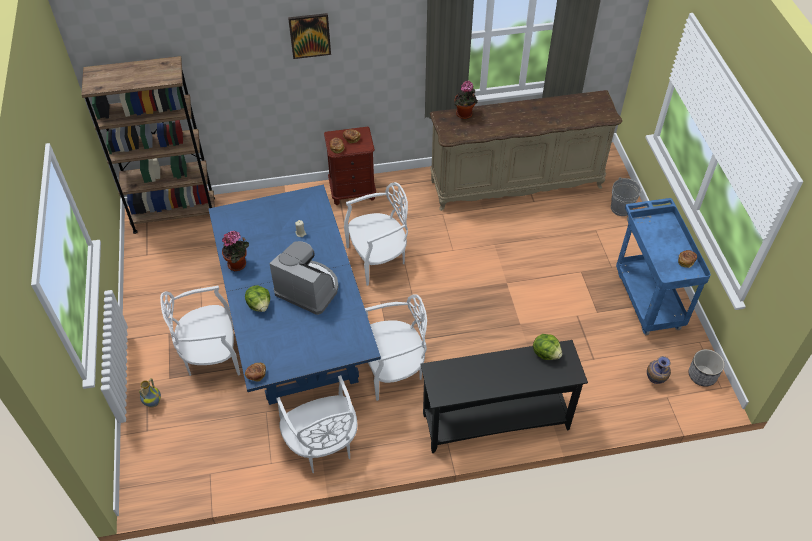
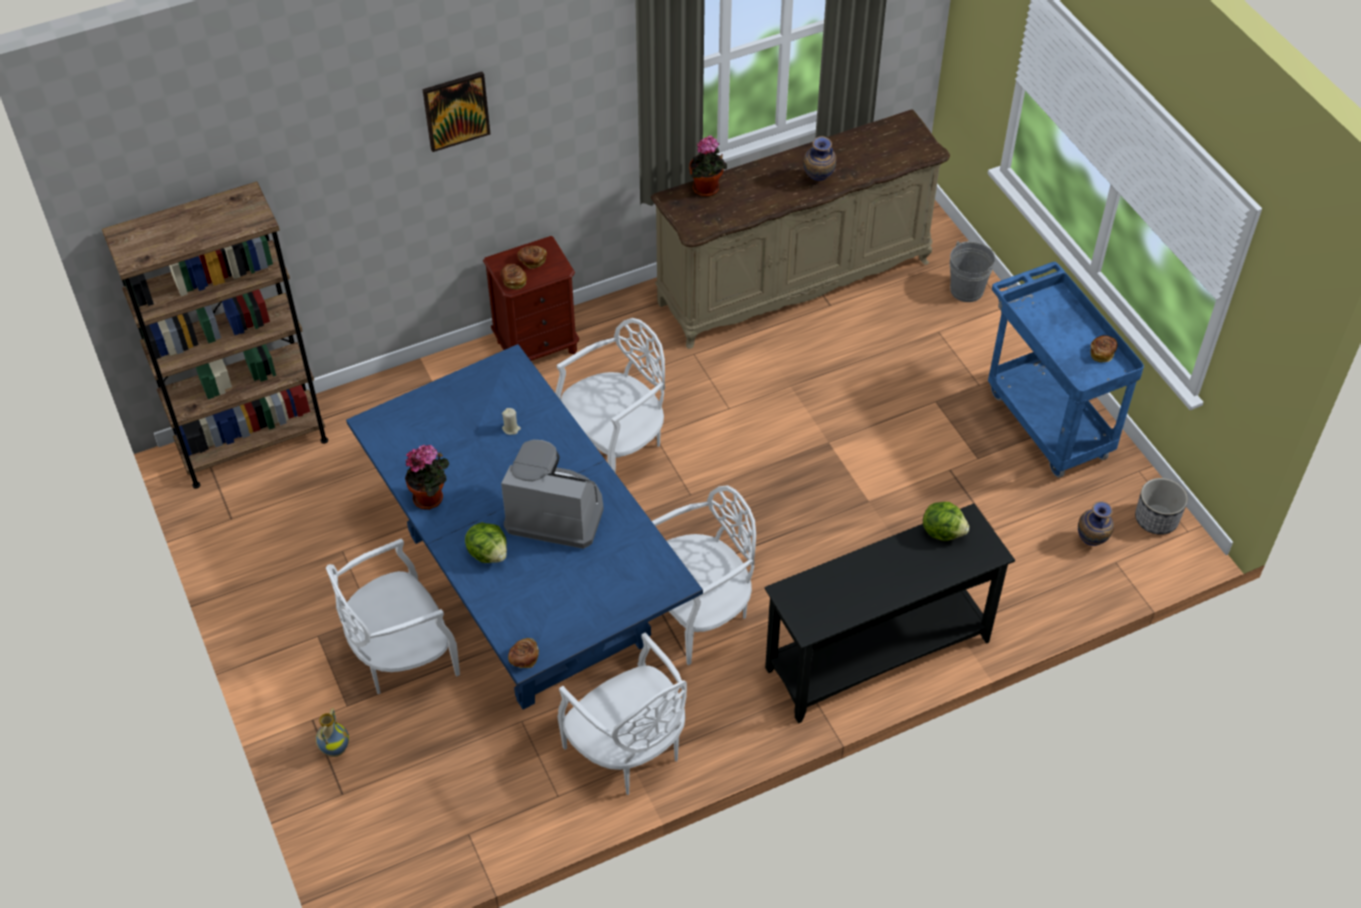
camera: 15 degrees left, 0 degrees up
(534, 122) = (818, 181): none -> vase

